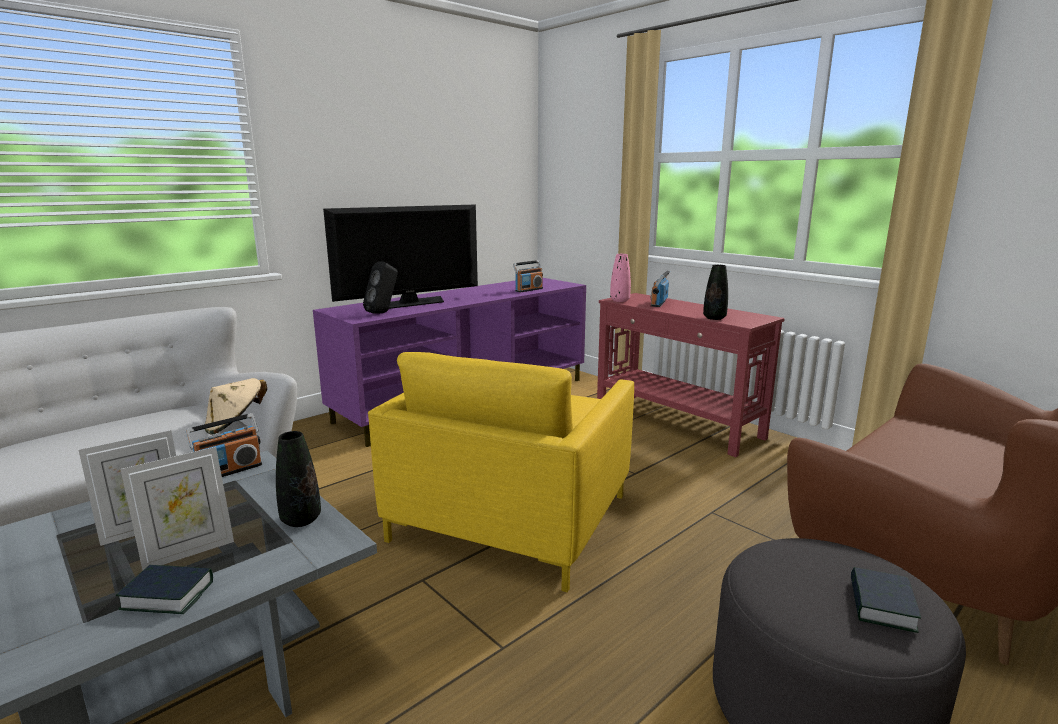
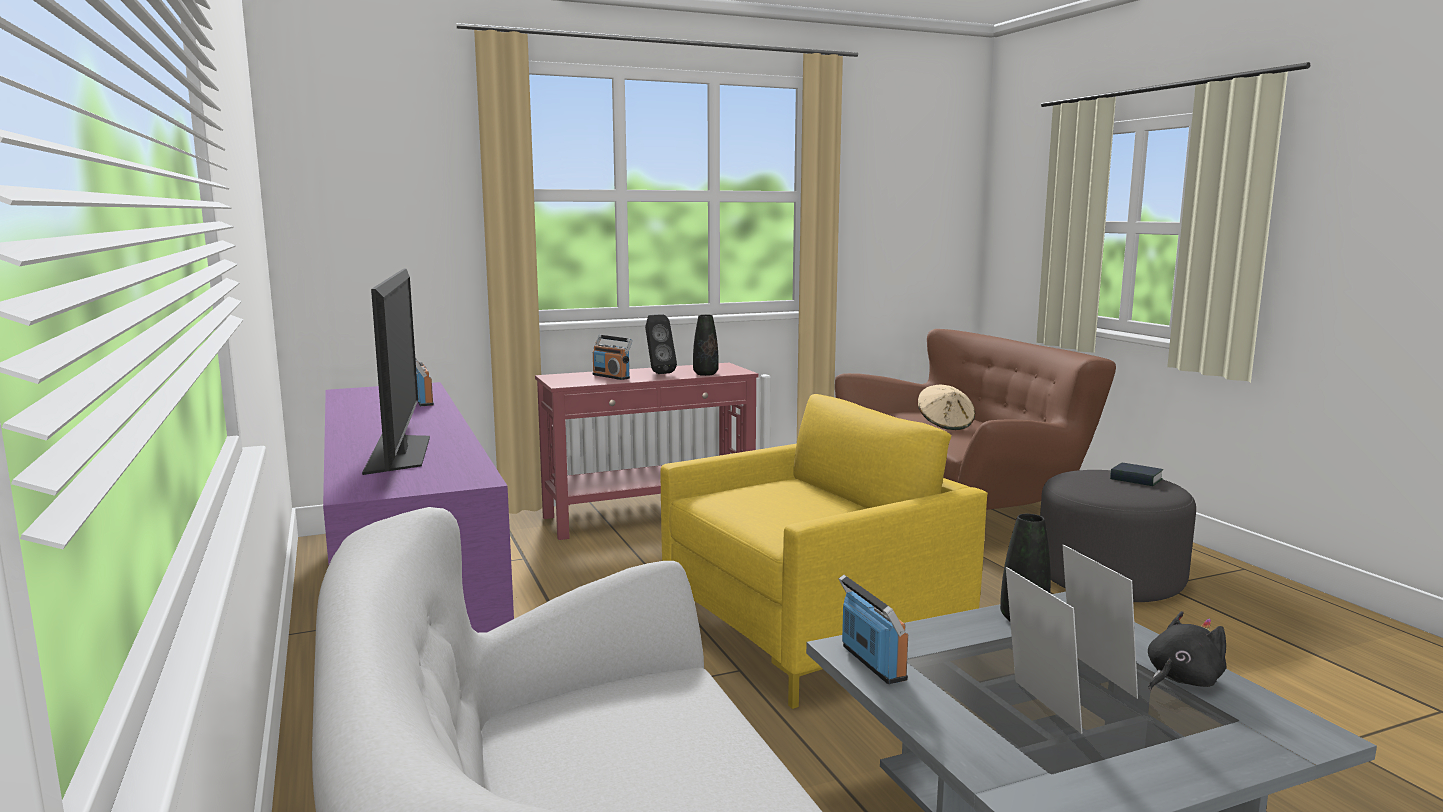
camera: 70 degrees left, 5 degrees down
(168, 595) = (1181, 680): book -> black plush toy
(236, 425) = (668, 672): beige hat -> beige hat (945, 425)
(383, 312) = (448, 467): black speaker -> black speaker (658, 373)
(511, 517) = (812, 631): yellow armchair -> yellow armchair turned 75 degrees counterclockwise
(619, 300) = (572, 383): pink vase -> none

